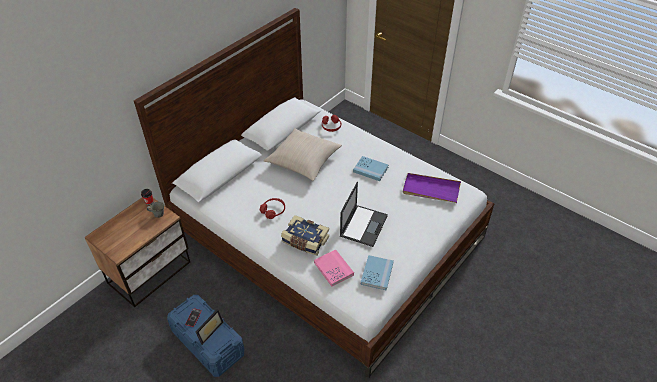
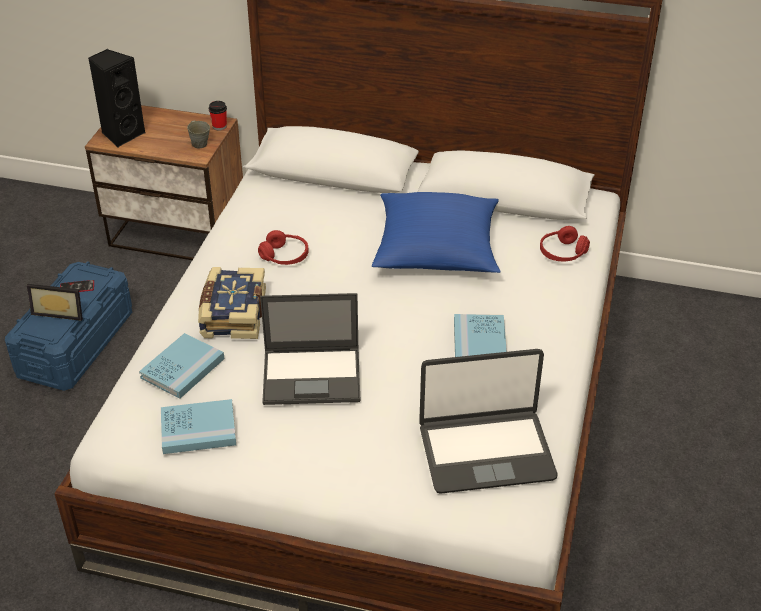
camera: 65 degrees right, 5 degrees down
(120, 244) = (122, 134): none -> black speaker
(303, 161) = (436, 250): beige pillow -> blue pillow
(333, 269) = (182, 368): pink book -> blue book
(431, 190) = (486, 451): purple tray -> laptop

